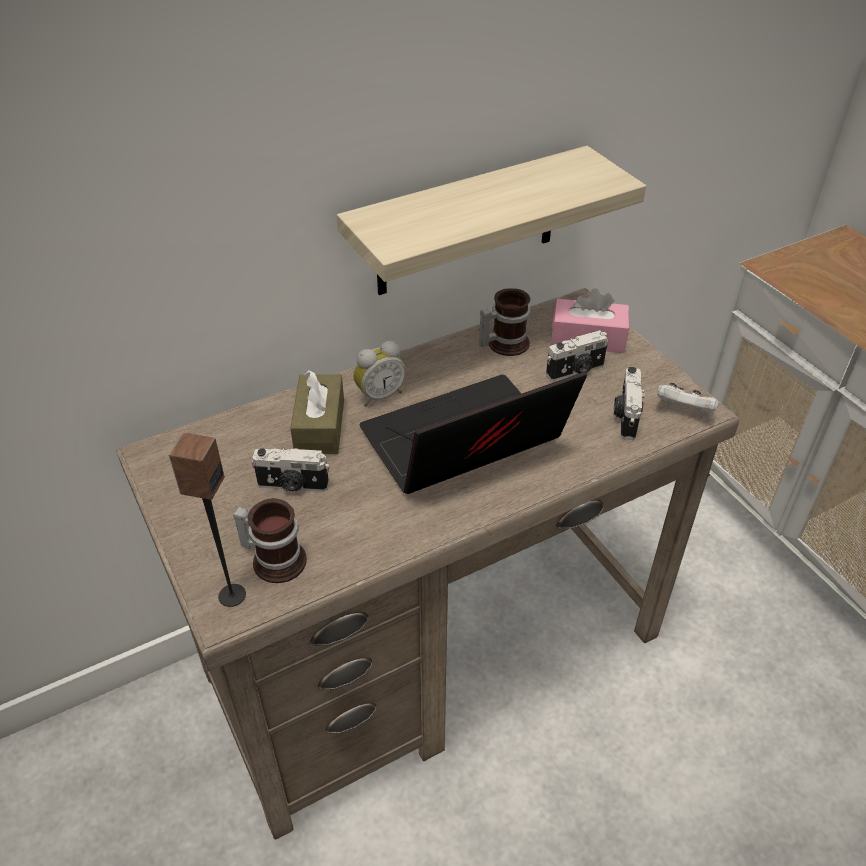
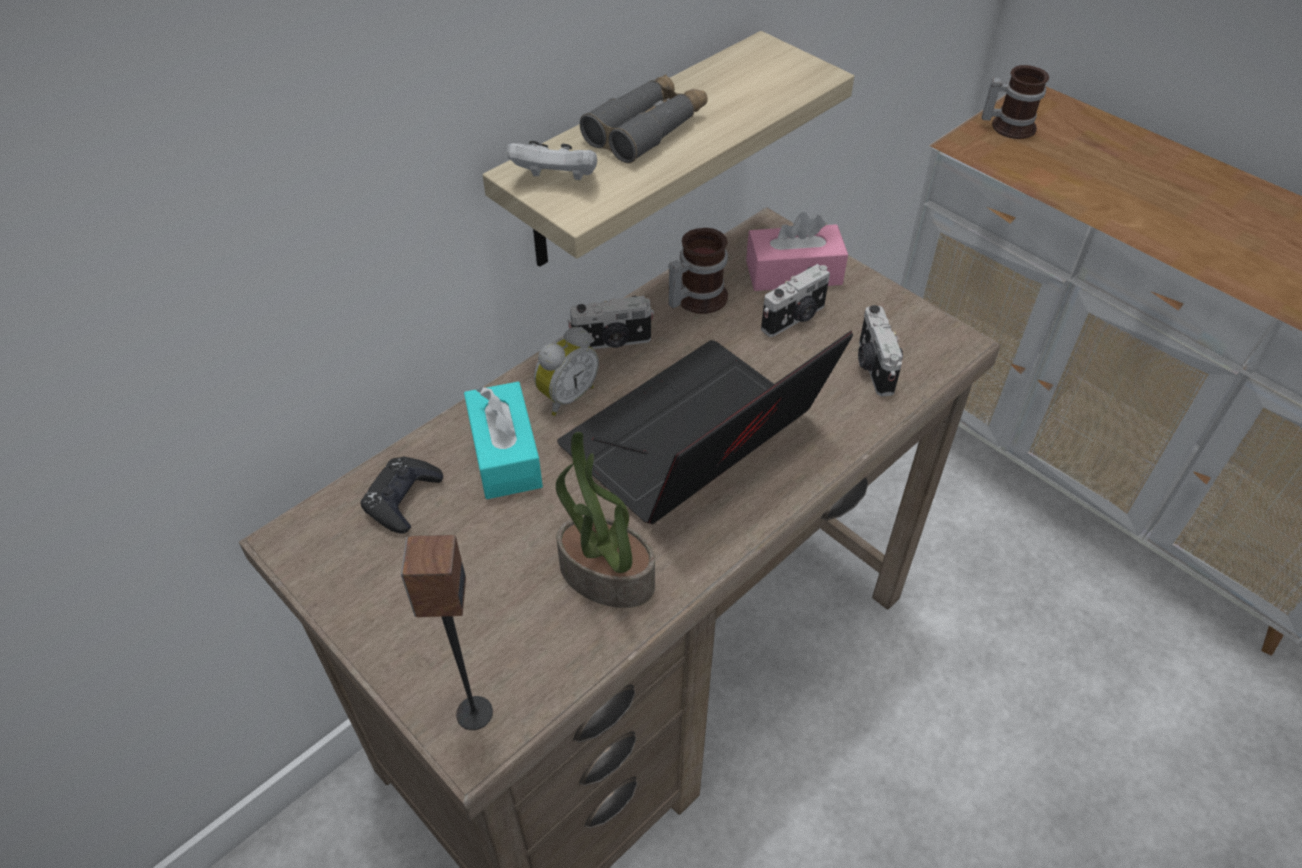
camera: 15 degrees left, 5 degrees up
(236, 442) = (403, 499): none -> black game controller
(275, 558) = (513, 648): mug -> mug (1008, 125)
(293, 486) = (499, 543): camera -> camera (612, 342)
(320, 426) = (505, 454): brown tissue box -> turquoise tissue box
(360, 524) = (604, 577): none -> potted plant
(468, 201) = (647, 129): none -> grey binoculars
(684, 411) = (937, 347): white game controller -> white game controller (557, 180)

